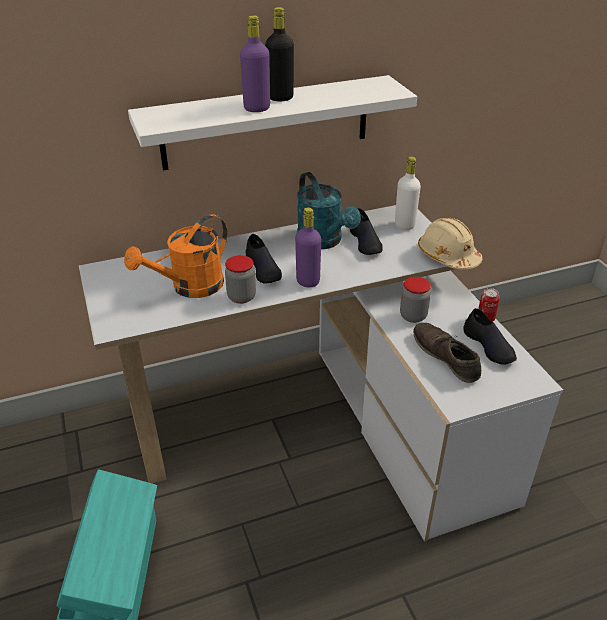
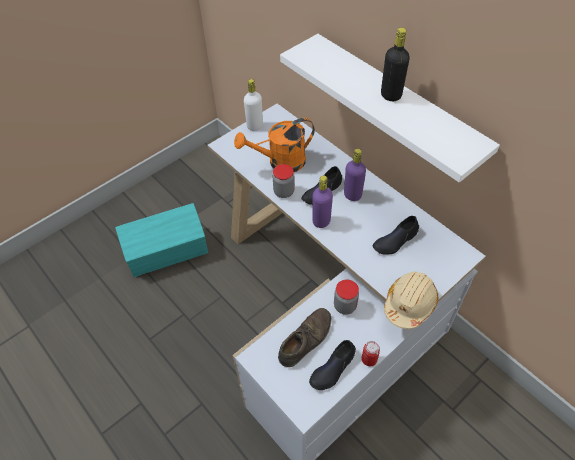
camera: 70 degrees right, 15 degrees up
(190, 288) = (280, 162): orange watering can -> orange watering can turned 45 degrees counterclockwise
(257, 108) = (360, 90): purple bottle -> purple bottle (352, 195)
(324, 241) = (379, 214): turquoise watering can -> none
(404, 225) = (440, 260): white bottle -> white bottle (255, 126)

